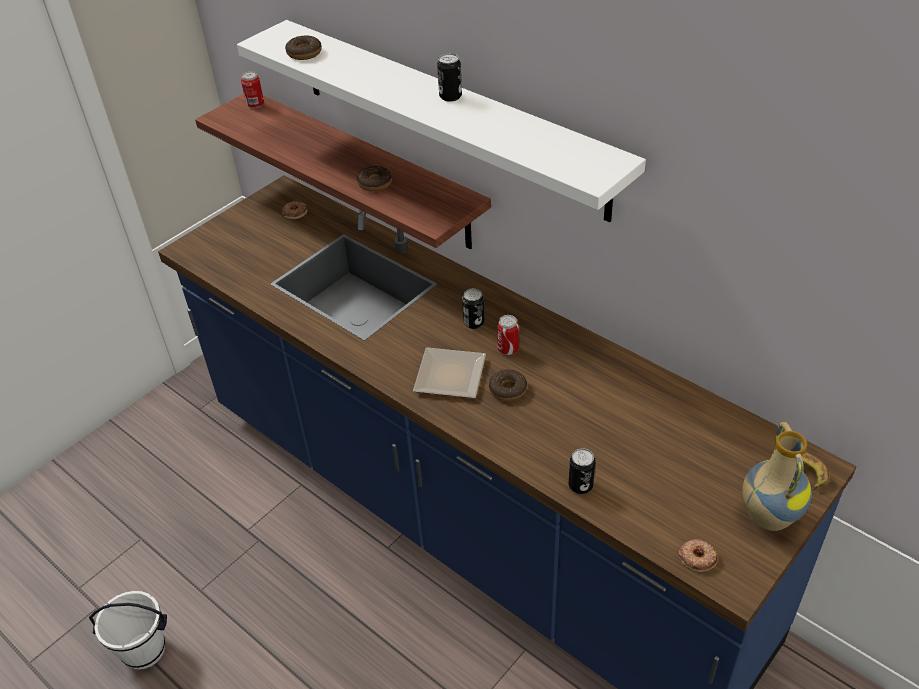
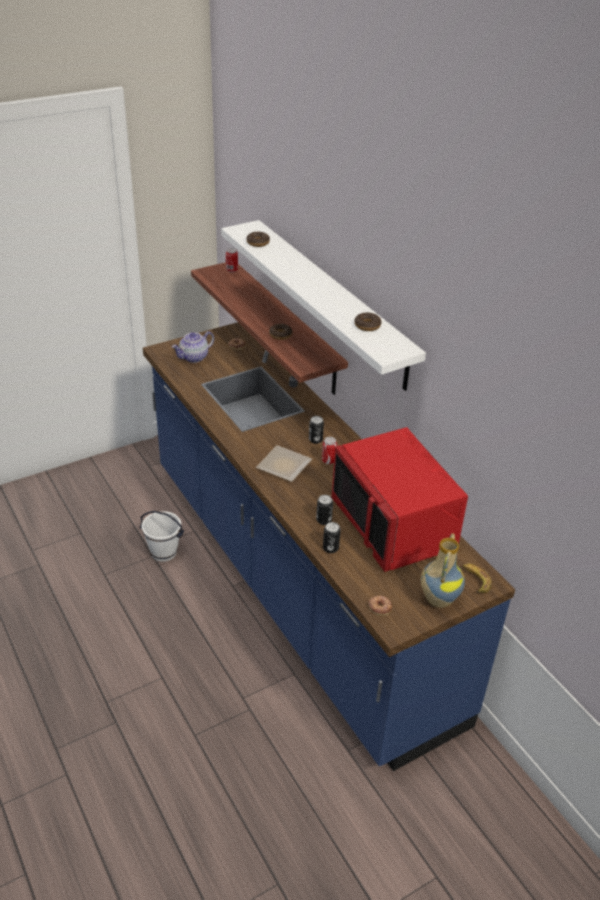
camera: 15 degrees right, 5 degrees down
(144, 650) = (56, 597): white bucket -> white bucket (164, 552)
(241, 246) = (194, 357): none -> teapot
(450, 96) = (330, 288): can -> can (323, 520)
(508, 389) = (315, 483): donut -> donut (367, 325)
(648, 419) = (395, 524): none -> red microwave

